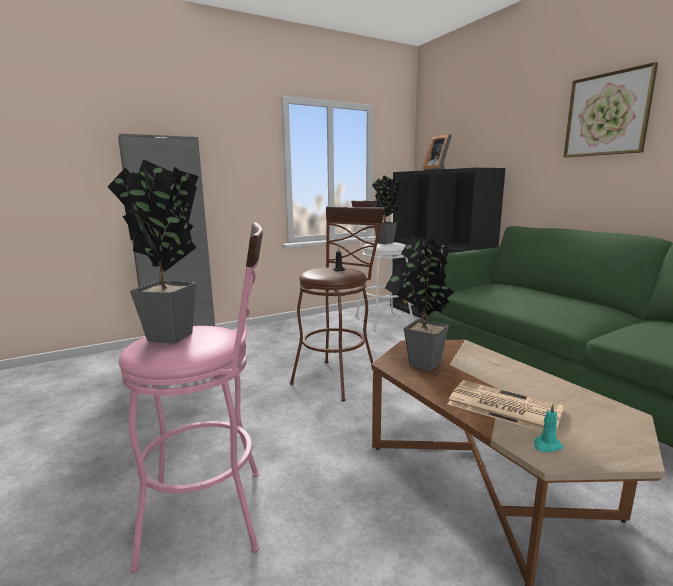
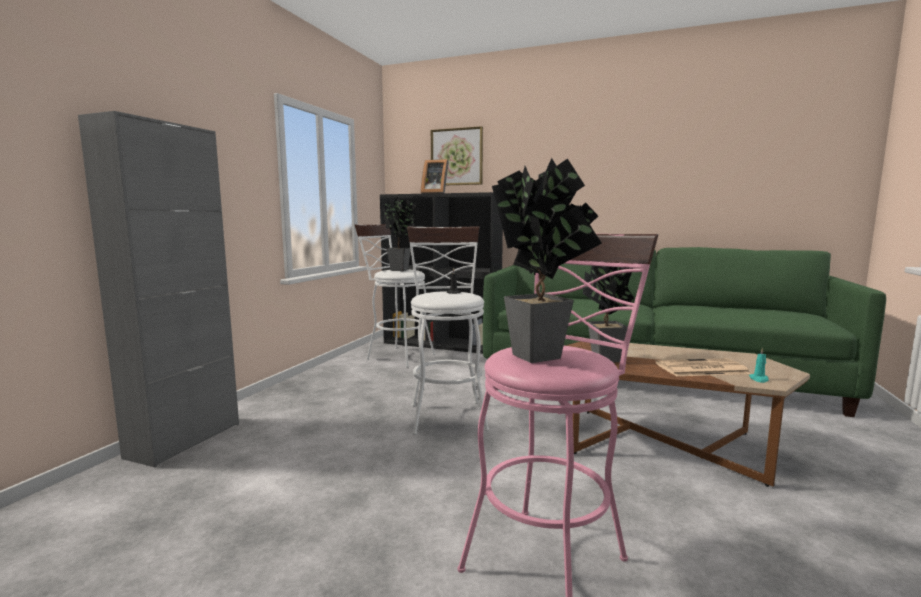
camera: 40 degrees left, 5 degrees down
(338, 376) = (447, 414): brown stool -> white stool
(607, 114) = (588, 155): picture -> picture (456, 157)

